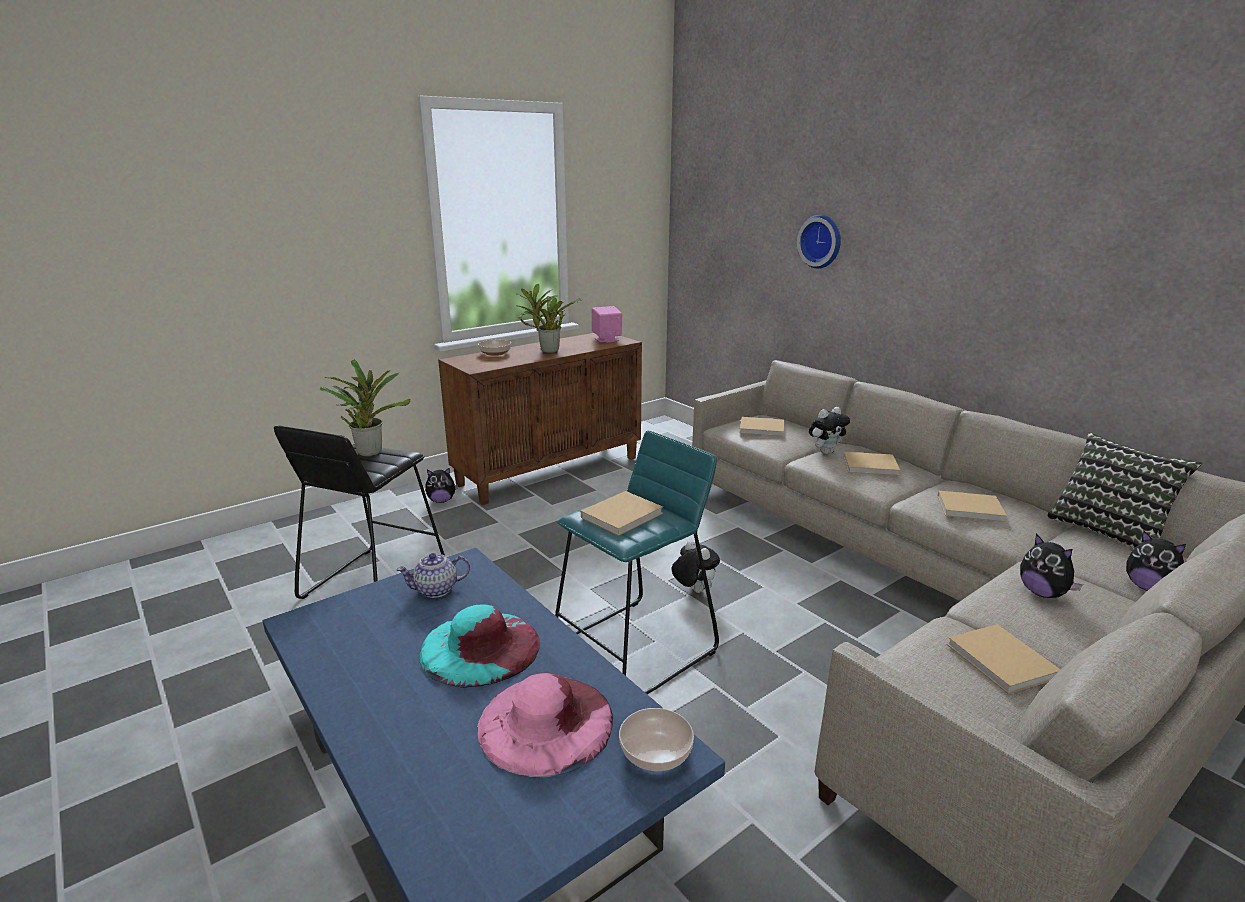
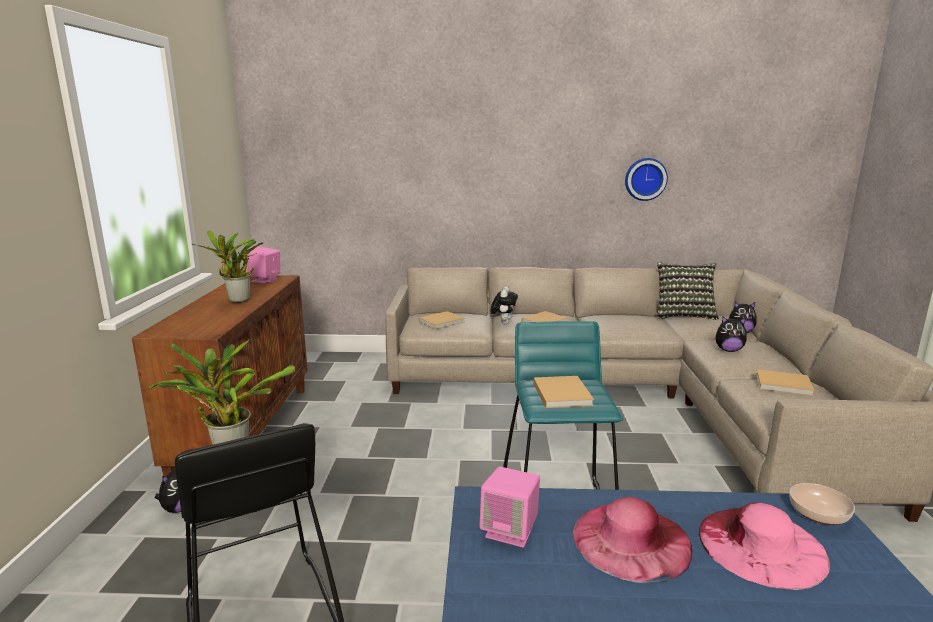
camera: 50 degrees left, 5 degrees down
(437, 590) = (510, 531): teapot -> pink speaker
(480, 647) = (631, 540): turquoise hat -> pink hat
(495, 353) = (186, 315): bowl -> none
(693, 590) = (517, 456): plush toy -> none
(821, 241) = (426, 168): wall clock -> wall clock (645, 179)
(972, 508) = (628, 325): beige book -> none

